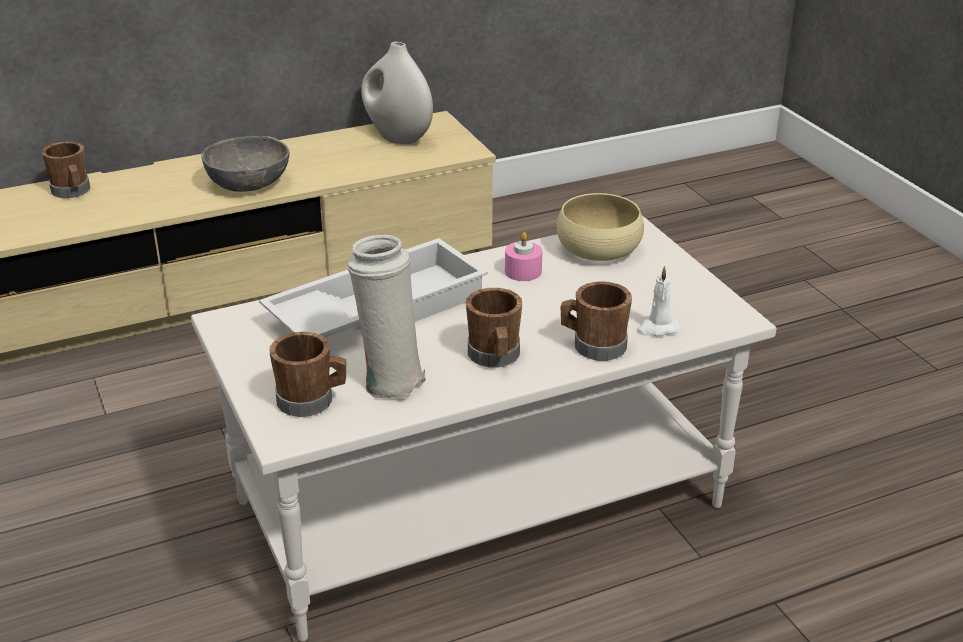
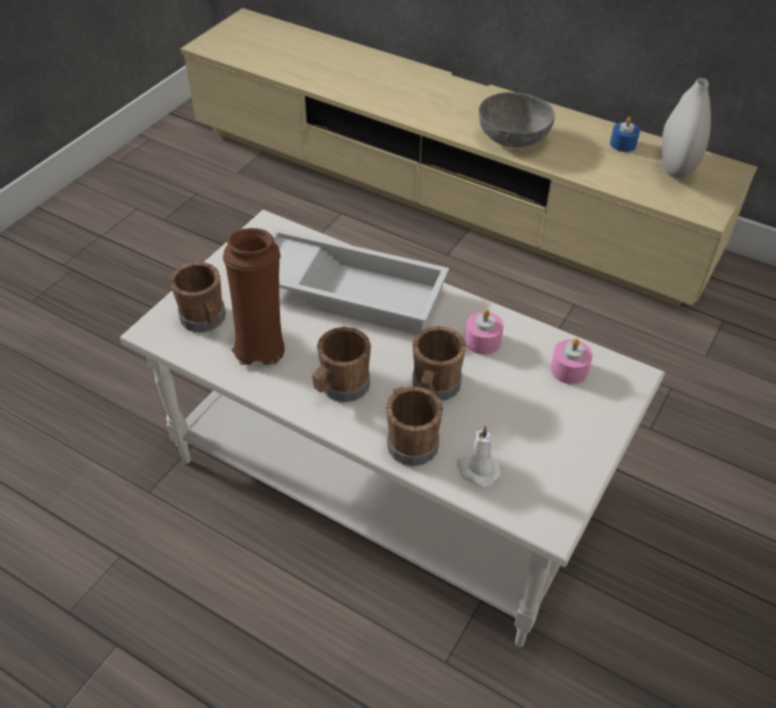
camera: 55 degrees right, 15 degrees up
(72, 192) = (413, 78): brown mug -> brown mug (434, 388)
(337, 144) = (623, 144): none -> blue candle
(389, 381) = (261, 346): white vase -> brown vase
(598, 249) = (569, 370): beige bowl -> pink candle

